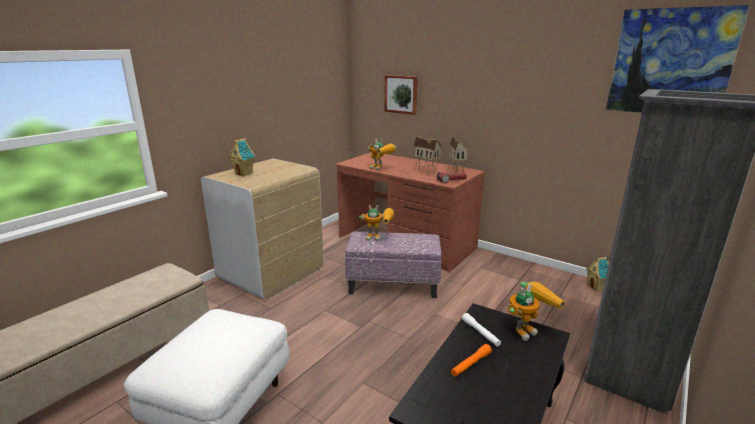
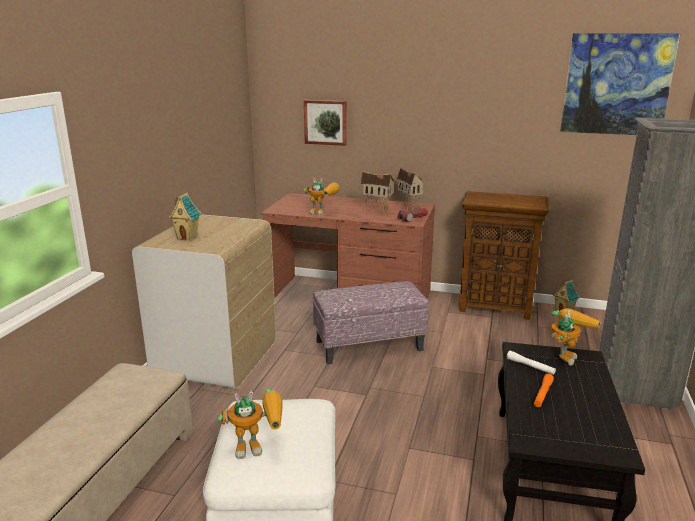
camera: 20 degrees left, 0 degrees up
(379, 237) = (352, 293): toy robot -> toy robot (258, 446)
(529, 271) = (496, 307): none -> brown cabinet

